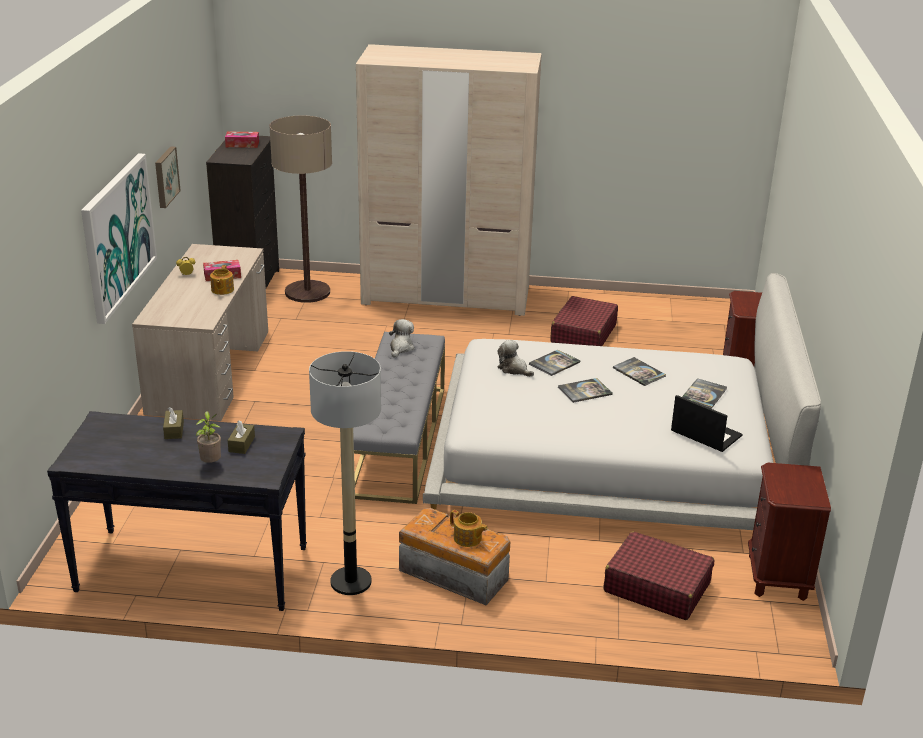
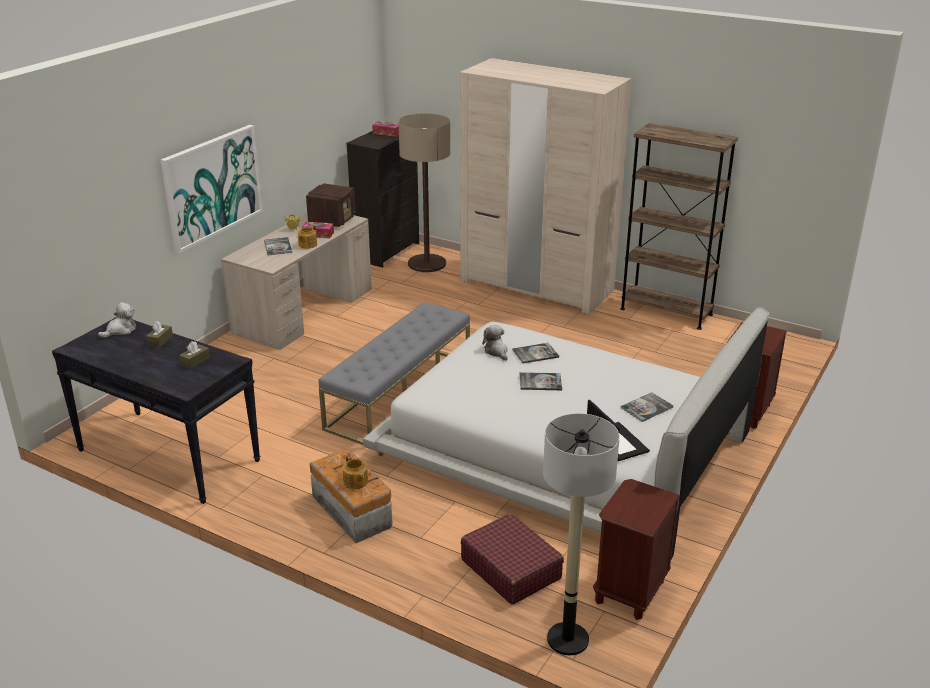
camera: 25 degrees right, 0 degrees up
(165, 176) = (288, 148): picture -> none
(211, 463) = (161, 370): potted plant -> none
(223, 256) = (333, 220): none -> radio
(351, 582) = (270, 495): floor lamp -> floor lamp (568, 639)
(401, 348) = (424, 317): plush toy -> plush toy (120, 330)
(583, 334) = (629, 339): red suitcase -> none
(596, 299) = (666, 311): none -> brown bookcase
(639, 372) = (604, 376): book -> book (278, 247)

